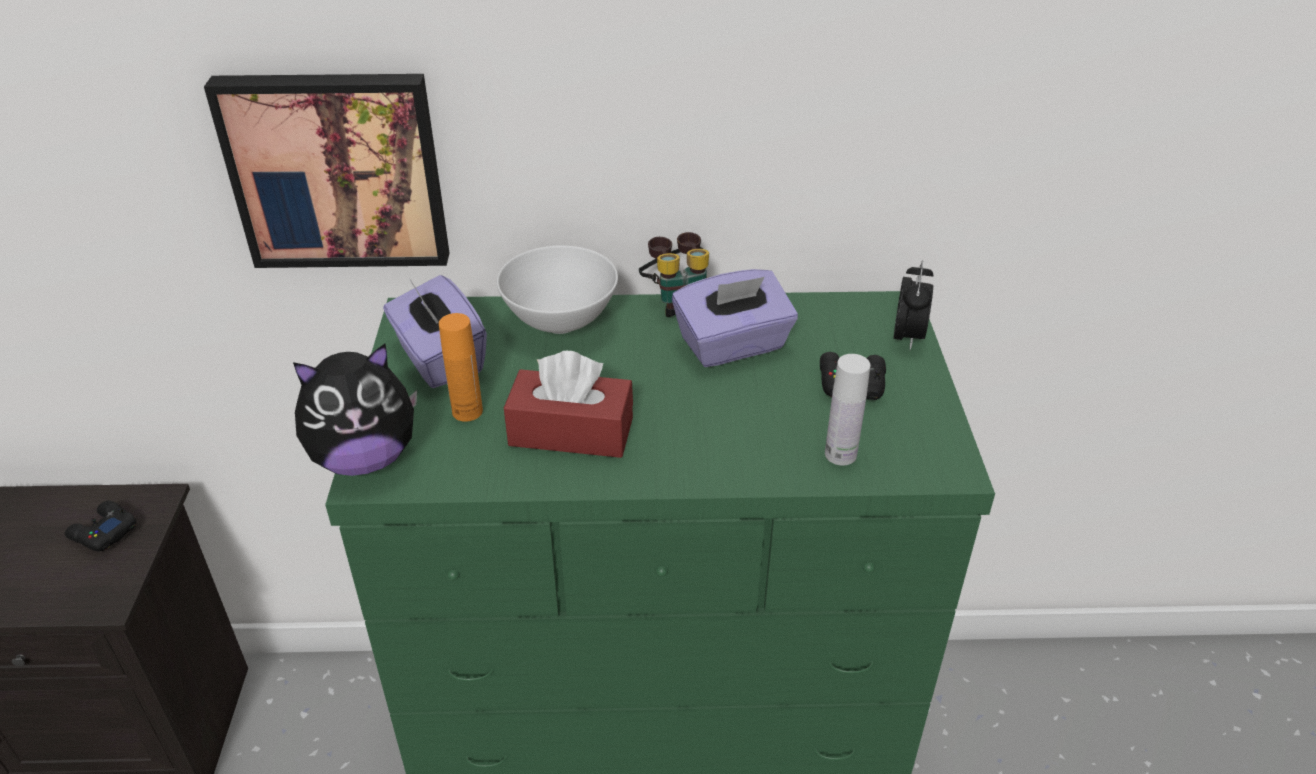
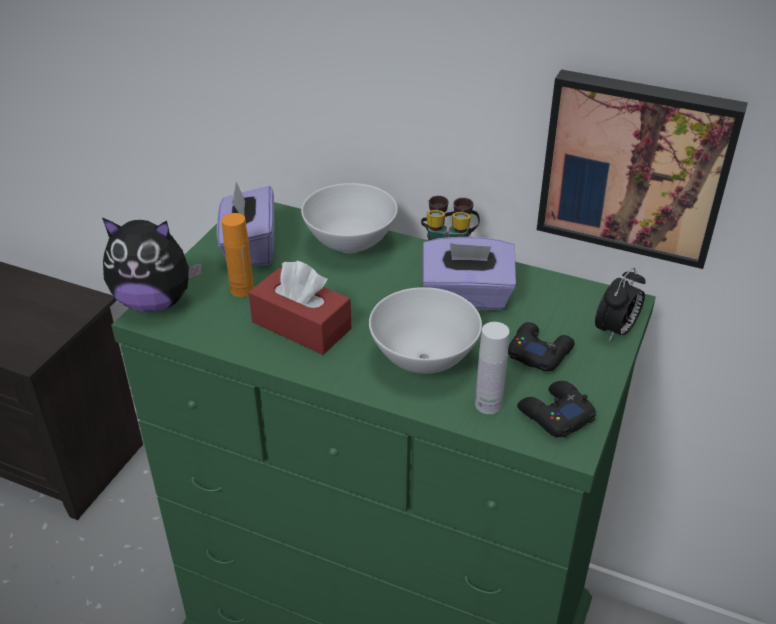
camera: 25 degrees right, 0 degrees up
(103, 532) = (49, 312): black game controller -> black game controller (555, 415)
(337, 169) = (225, 91): picture -> picture (635, 166)
(740, 429) = (424, 361): none -> white bowl

